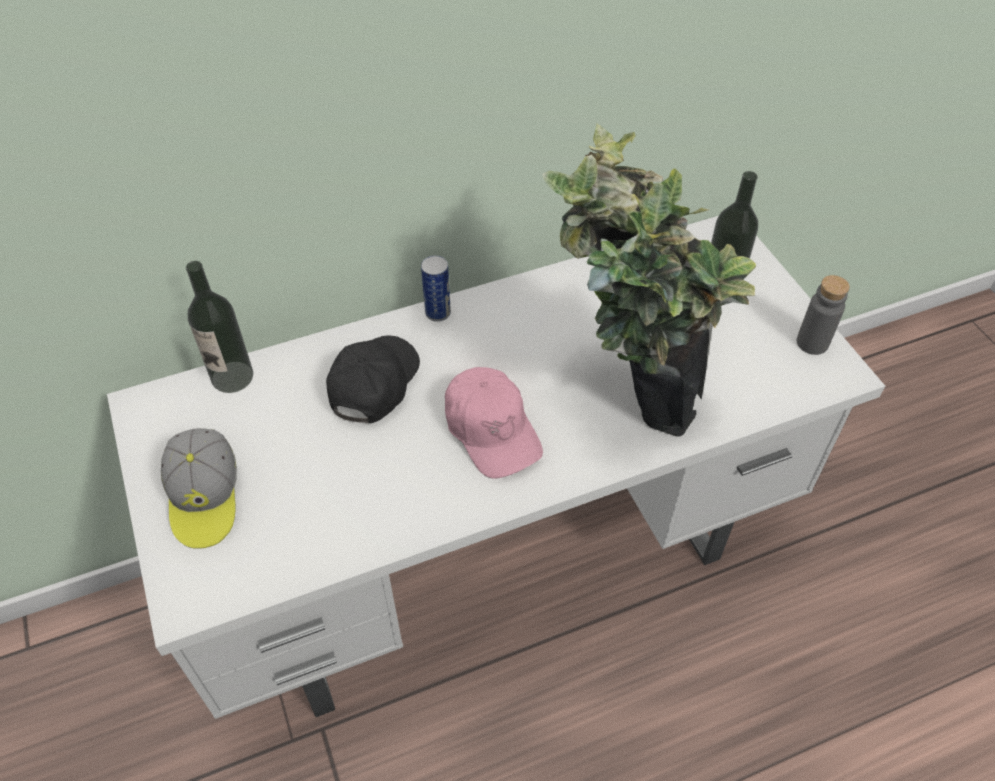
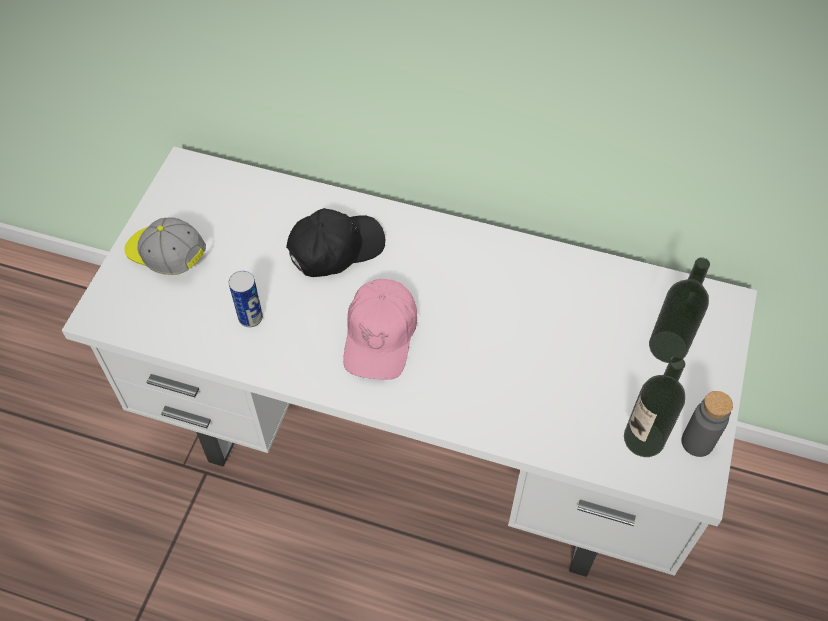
camera: 40 degrees right, 5 degrees up
(205, 498) = (166, 256): cap -> cap turned 90 degrees clockwise
(232, 377) = (254, 183): bottle -> bottle (644, 439)
(438, 313) = (429, 224): can -> can (250, 318)
(624, 403) = (493, 383): potted plant -> none

